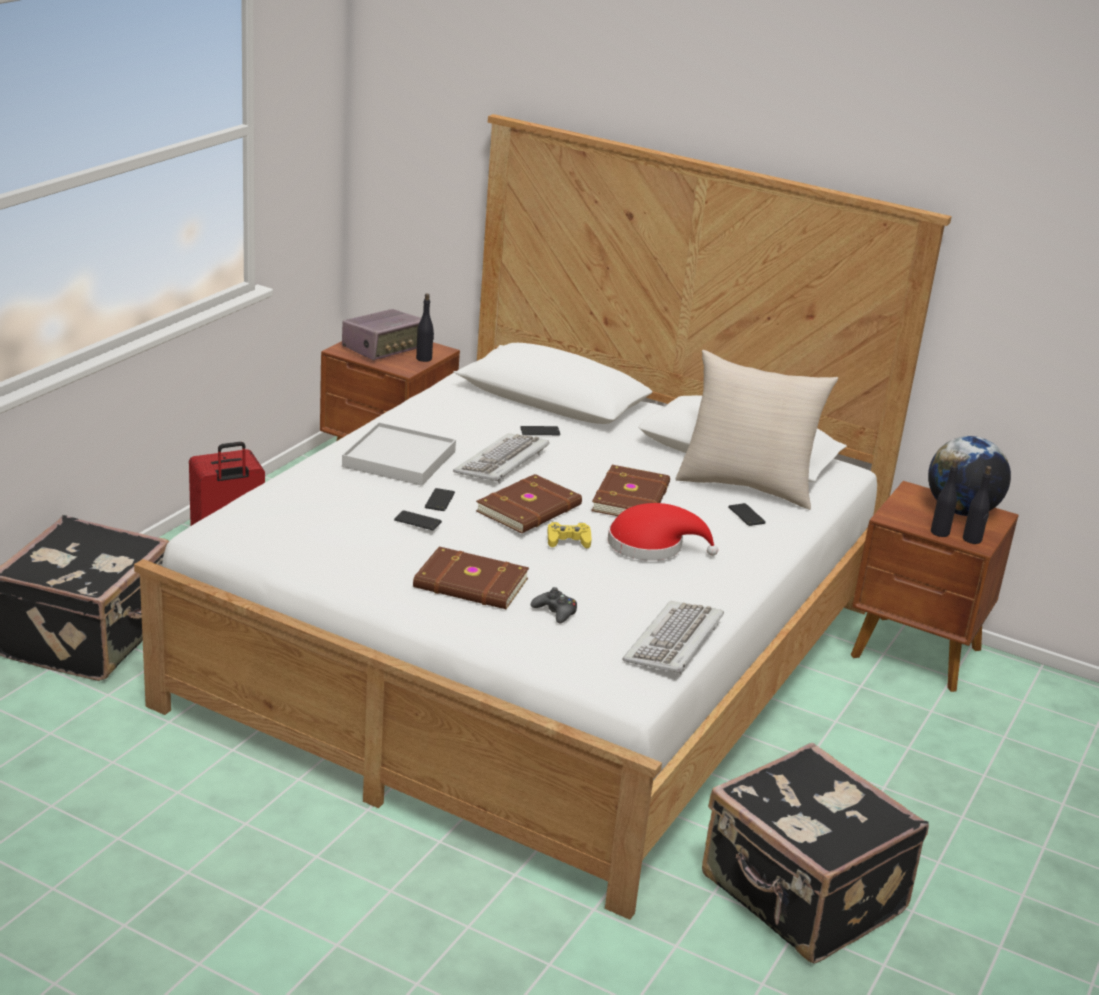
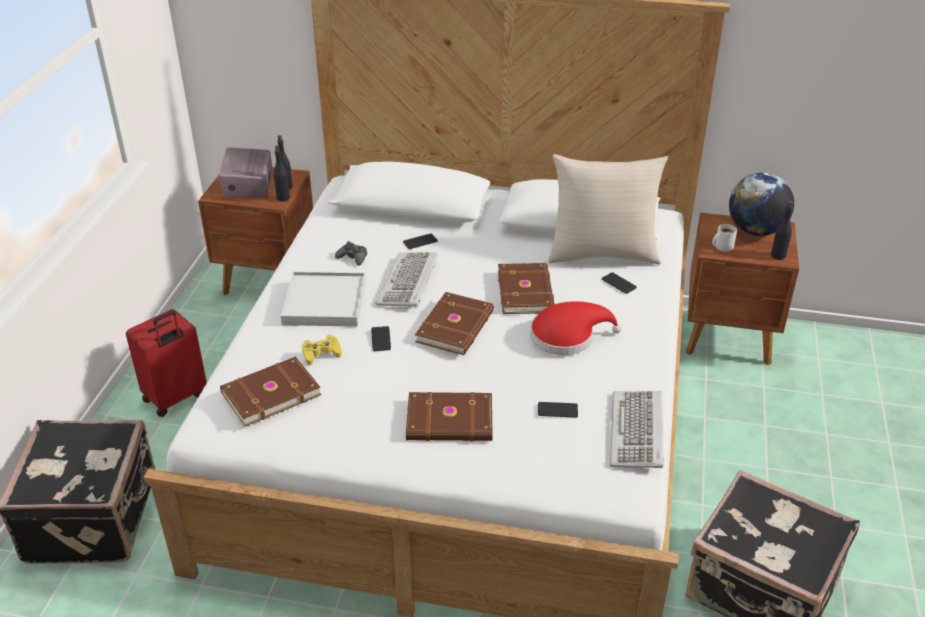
camera: 15 degrees left, 10 degrees up
(293, 516) = (269, 393): none -> brown book
(383, 348) = (248, 185): radio -> radio turned 150 degrees clockwise
(417, 521) = (375, 367): phone -> phone (557, 410)
(555, 612) = (531, 430): black game controller -> black game controller (353, 258)
(568, 540) = (501, 350): yellow game controller -> yellow game controller (321, 353)
(906, 516) = (722, 246): none -> white mug
(939, 532) = (753, 255): black bottle -> black bottle (283, 198)

